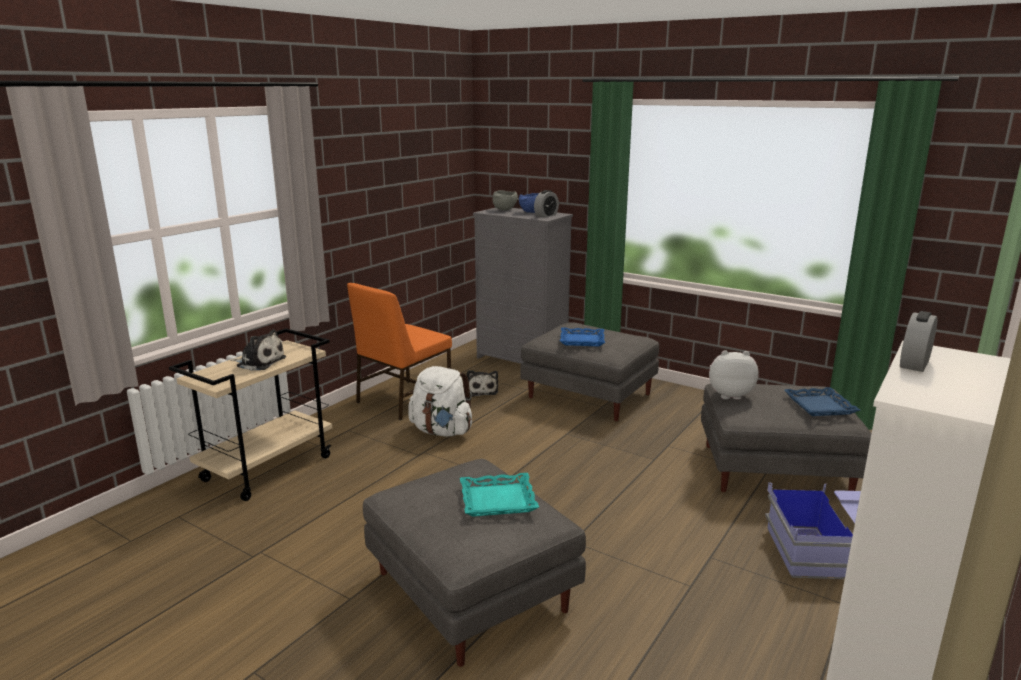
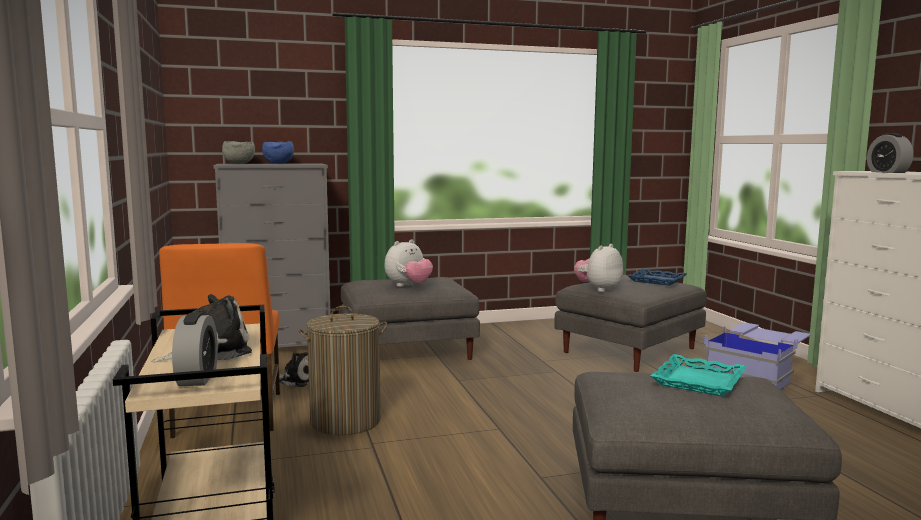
camera: 50 degrees left, 10 degrees down
(442, 431) = (345, 421): white backpack -> laundry basket
(546, 215) = (305, 163): alarm clock -> alarm clock (197, 378)
(582, 340) = (408, 286): blue tray -> plush toy

